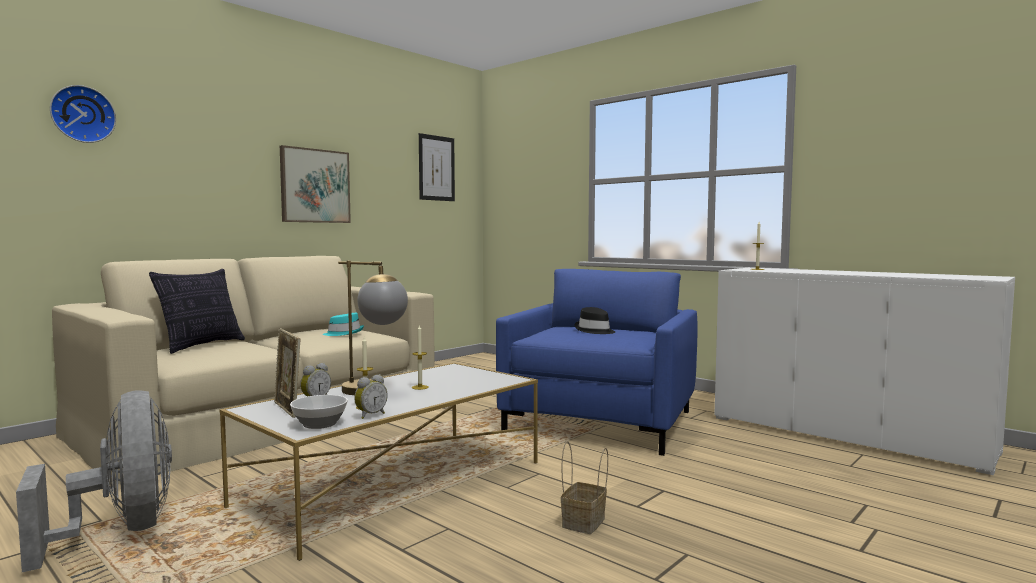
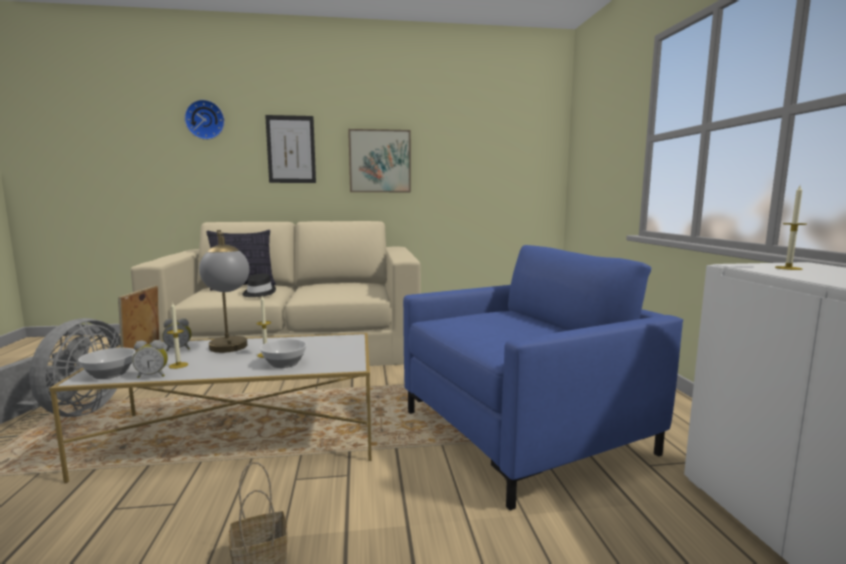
camera: 40 degrees right, 5 degrees up
(344, 333) = (346, 289): turquoise hat -> none
(436, 168) = (509, 137): picture -> picture (291, 149)
(457, 388) = (283, 364): none -> bowl
(595, 330) = (510, 325): black hat -> black hat (258, 293)

